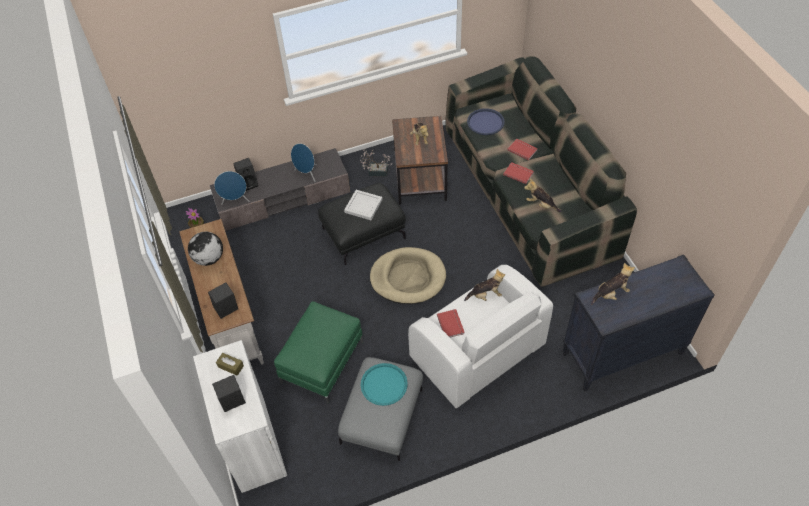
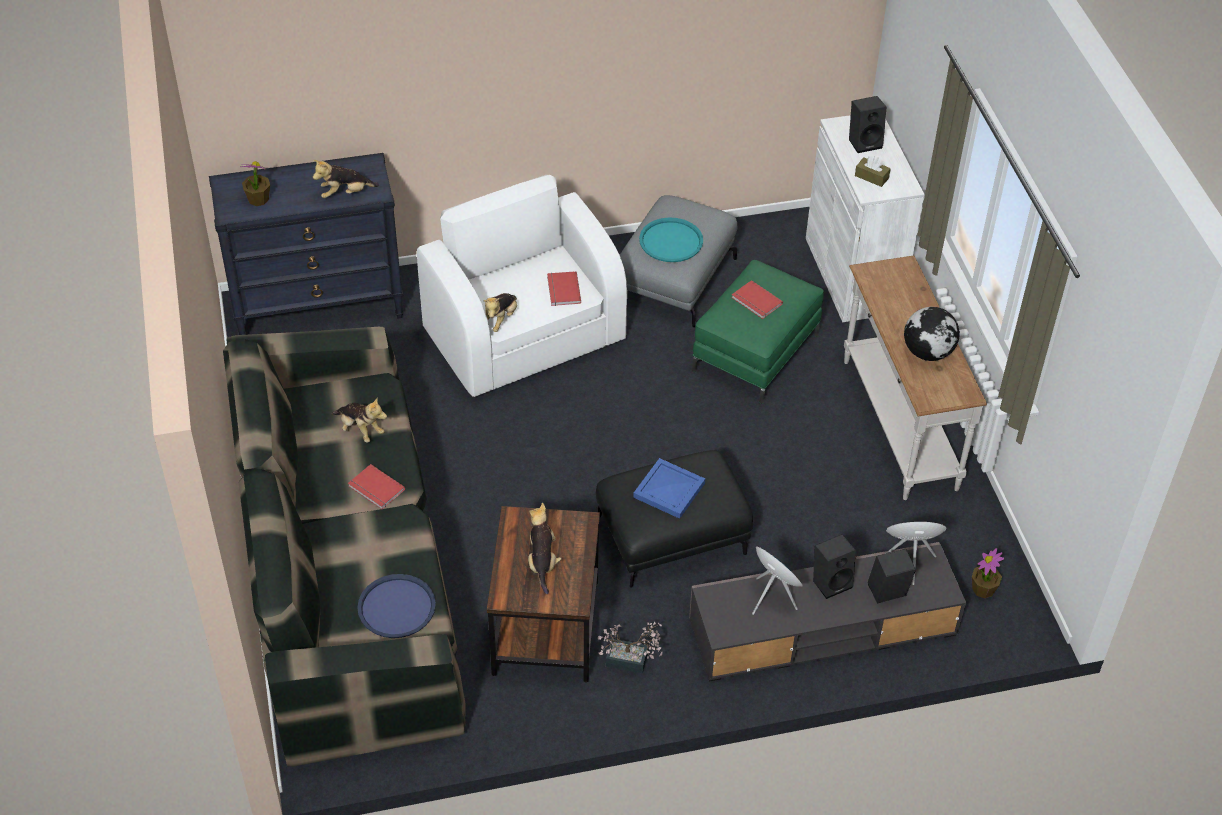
camera: 175 degrees left, 5 degrees down
(226, 311) = (890, 278): black speaker -> black speaker (831, 581)
(363, 205) = (669, 491): white tray -> blue tray
(408, 278) = (606, 450): beige dog bed -> none
(485, 295) = (500, 319): plush toy -> plush toy turned 60 degrees counterclockwise
(522, 149) = (348, 535): red book -> red book (756, 302)
(668, 279) = (258, 199): none -> potted plant

